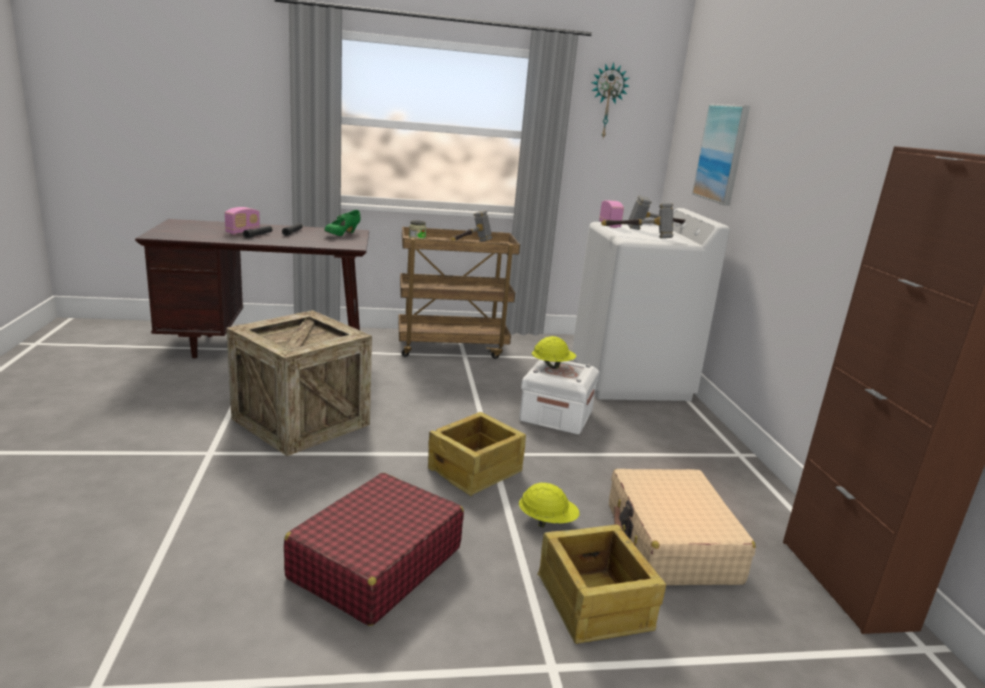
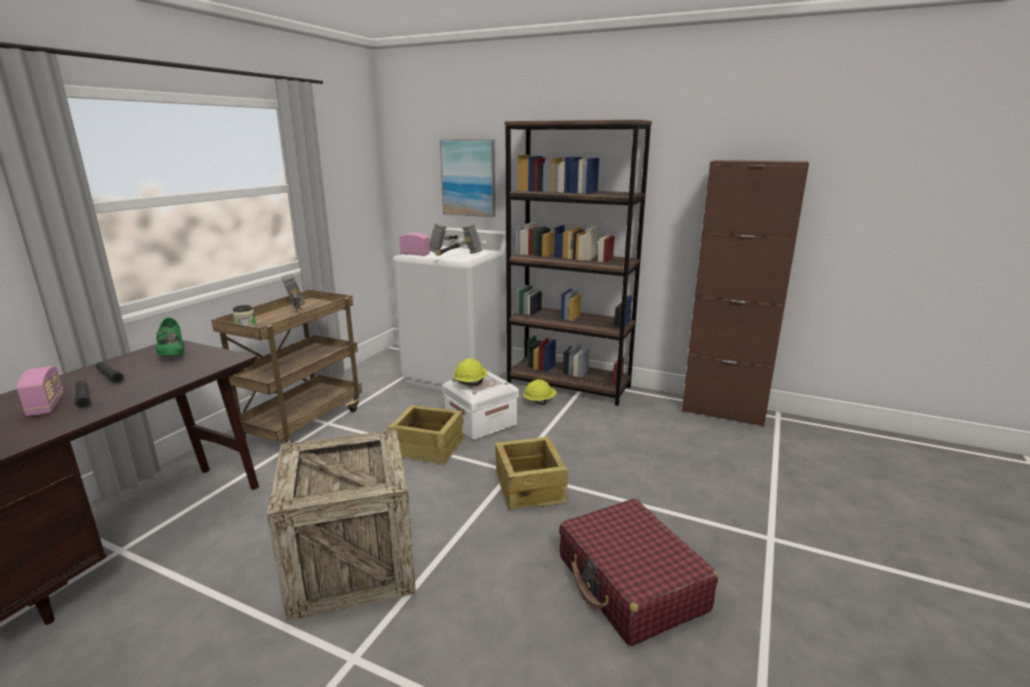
camera: 55 degrees left, 0 degrees up
(547, 521) = (618, 481): yellow hard hat -> yellow hard hat (539, 402)
(593, 603) = (715, 498): crate -> crate (428, 448)
(607, 101) = (336, 144): wall clock -> none
(670, 543) = (666, 445): beige suitcase -> none
(712, 444) = (568, 385): none -> brown bookcase

